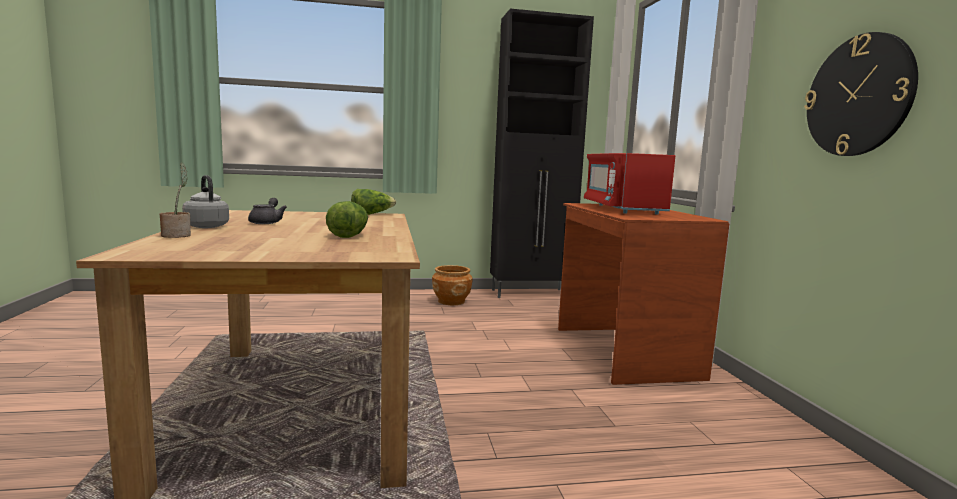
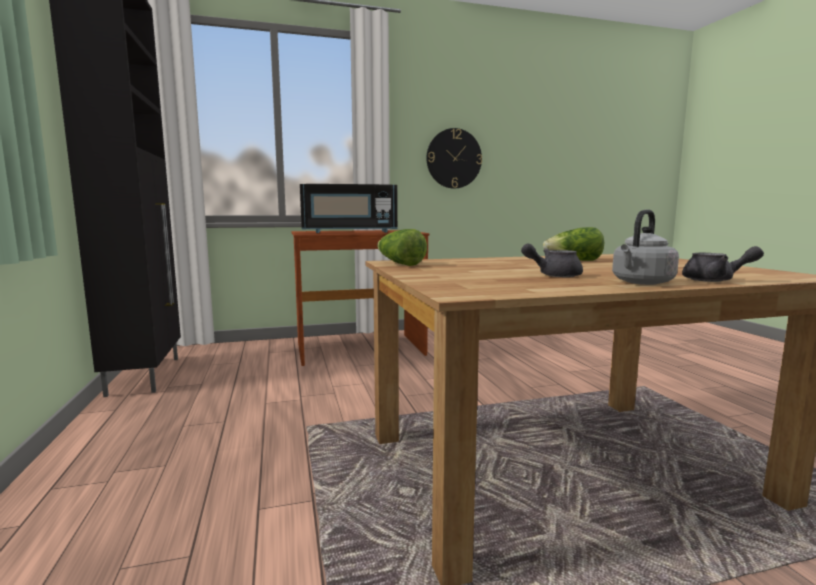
camera: 95 degrees left, 0 degrees up
(177, 235) = (715, 280): potted plant -> grey teapot
(451, 301) = (157, 420): brown planter -> none
(622, 209) = (349, 232): red microwave -> black microwave

